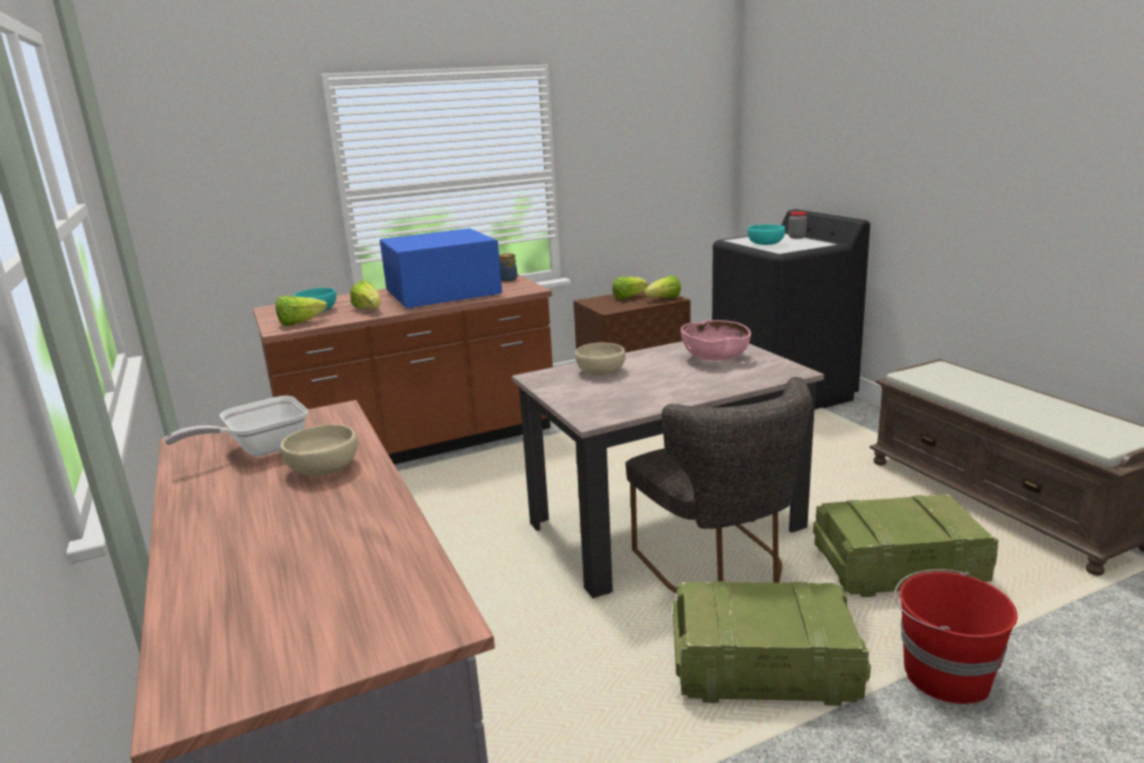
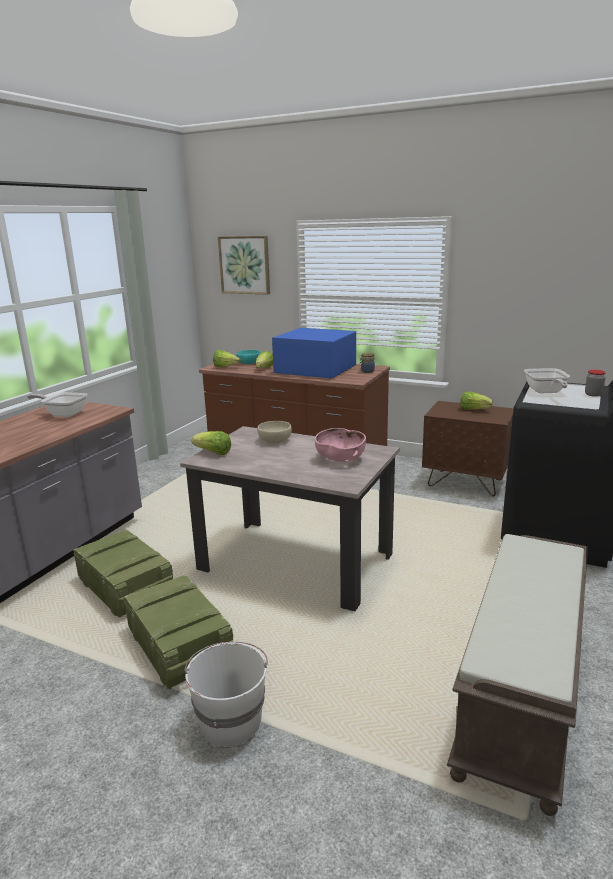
camera: 50 degrees right, 0 degrees up
(225, 153) = (245, 265): none -> picture
(324, 469) = (51, 428): beige bowl -> none
(664, 299) = (491, 418): lettuce -> lettuce (213, 453)
(718, 568) = (269, 596): grey chair -> none
(765, 244) = (545, 392): turquoise bowl -> frying pan
(900, 568) = (346, 667): crate -> crate (126, 588)
(944, 674) = (230, 721): red bucket -> white bucket

